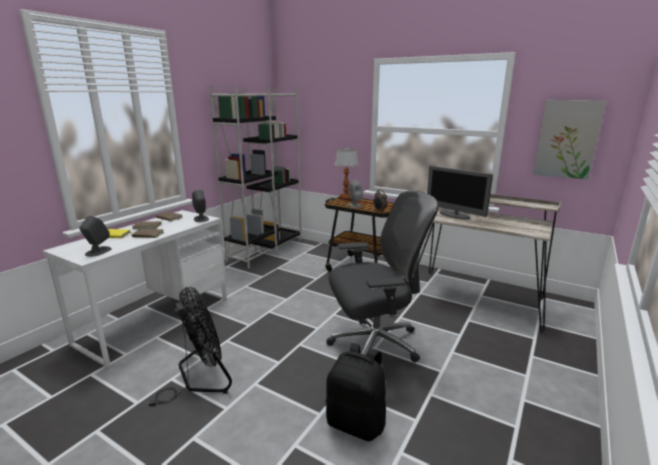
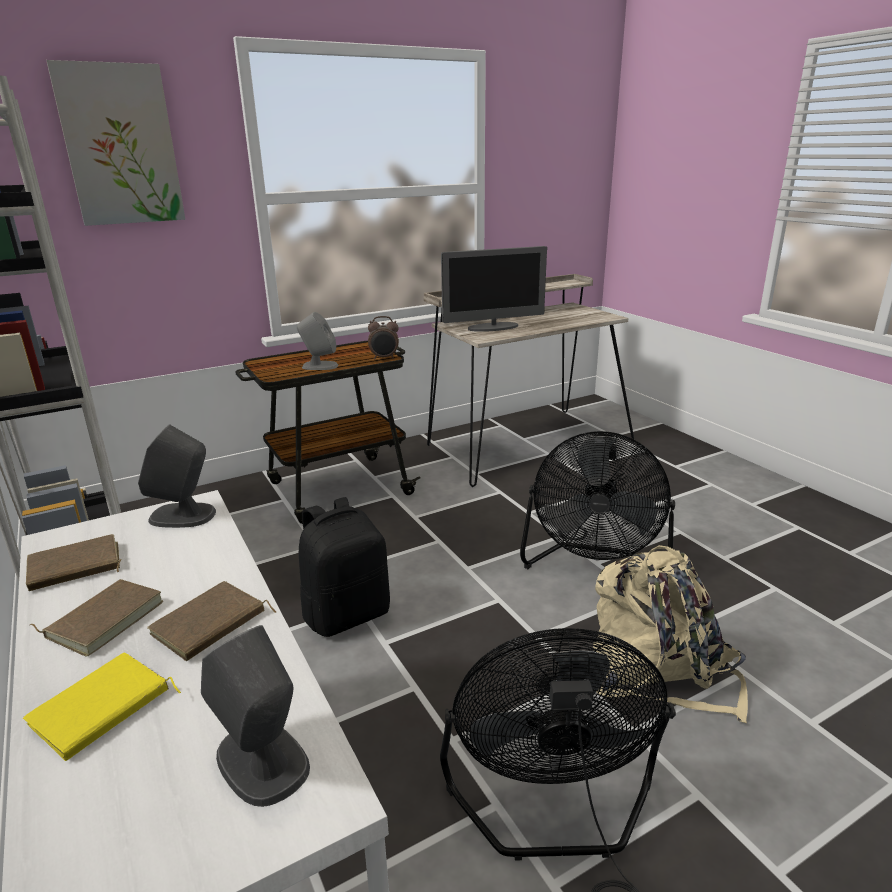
camera: 60 degrees left, 5 degrees up
(300, 384) = (660, 671): none -> beige backpack
(346, 198) = (265, 361): table lamp -> none
(356, 423) = (771, 641): black backpack -> black backpack (347, 614)
(374, 345) = (589, 560): office chair -> black fan
(567, 139) = (554, 186): picture -> picture (120, 146)

